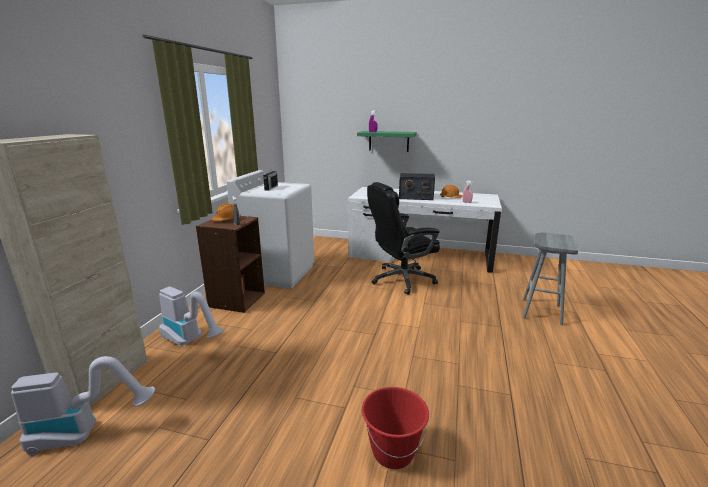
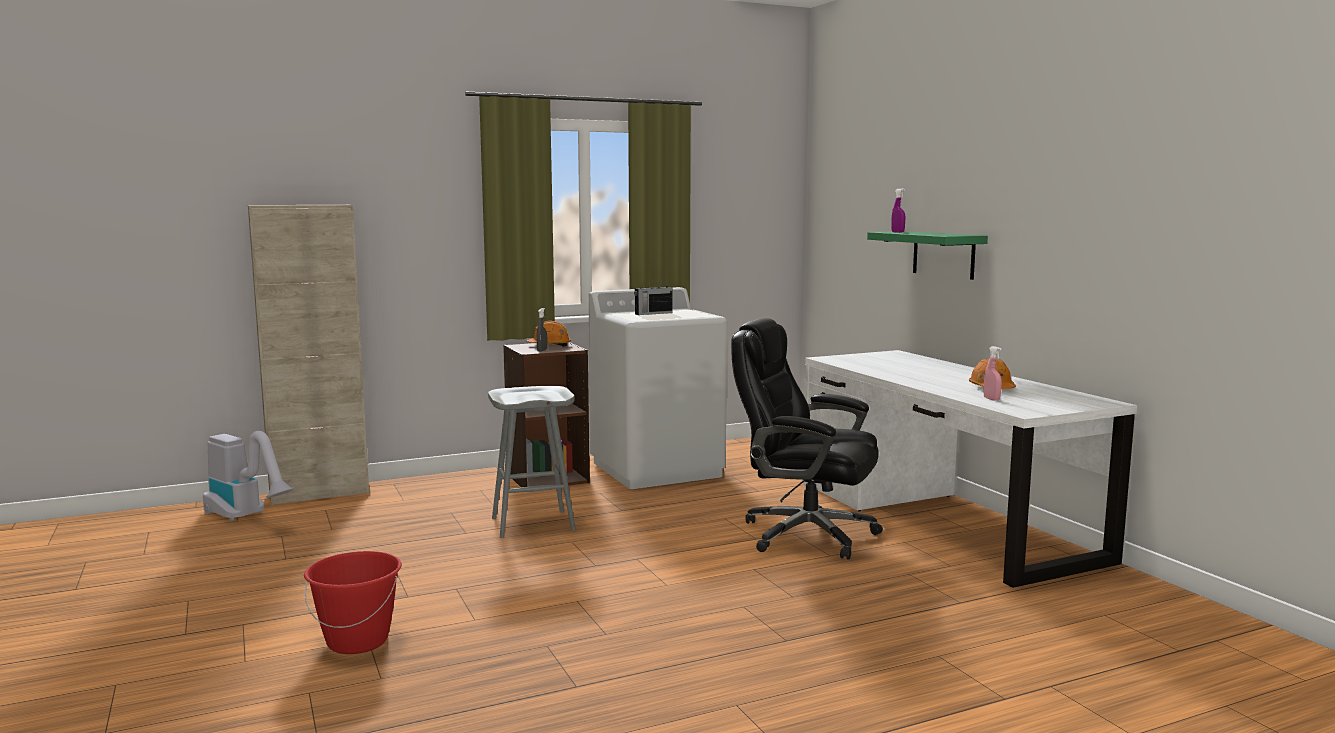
camera: 50 degrees right, 10 degrees down
(191, 341) = (428, 494): vacuum cleaner -> none
(415, 197) = (925, 376): radio -> none
(541, 311) = (929, 663): grey stool -> grey stool (534, 523)

